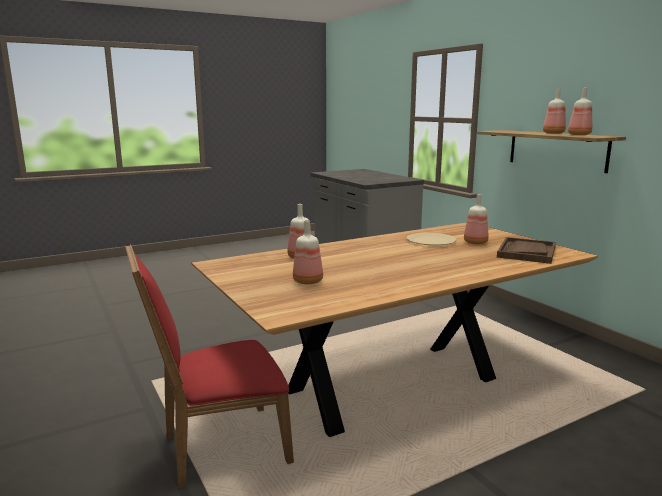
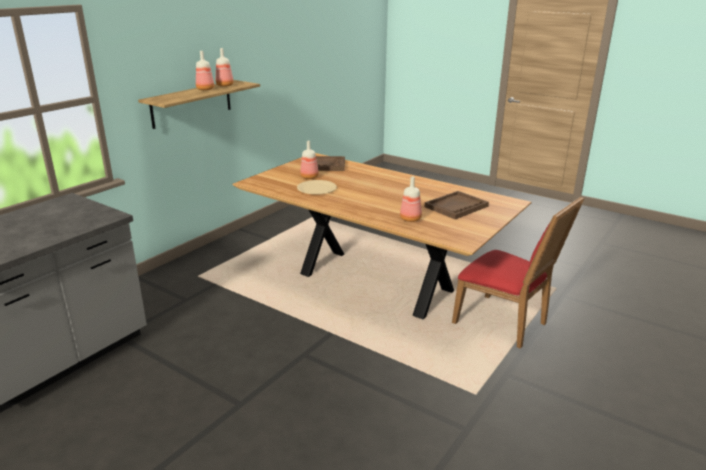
camera: 115 degrees left, 10 degrees up
(307, 281) = (456, 206): bottle -> brown tray

